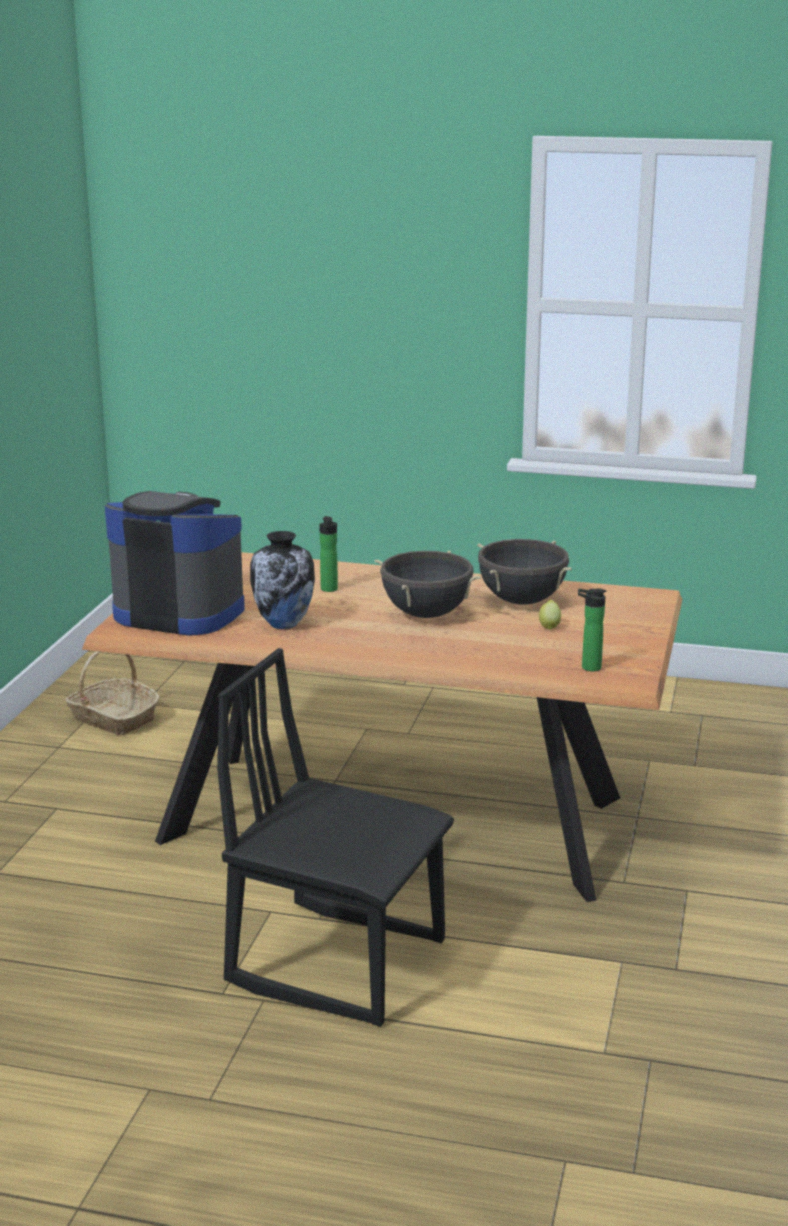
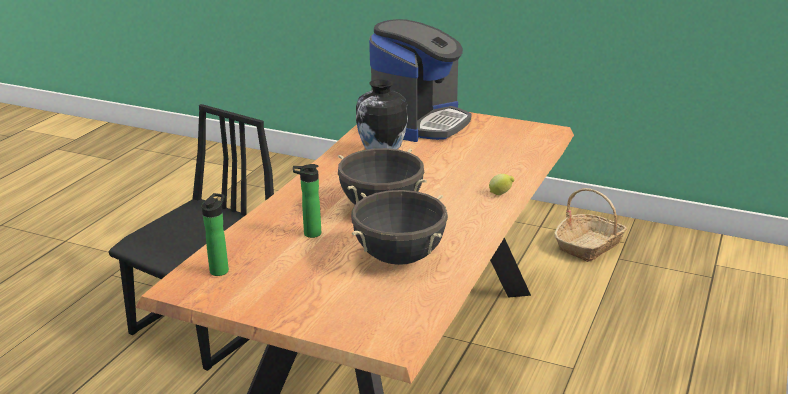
camera: 100 degrees right, 5 degrees up
(330, 590) = (454, 174): bottle -> bottle (309, 234)
(549, 626) = (328, 264): lemon -> lemon (501, 194)

